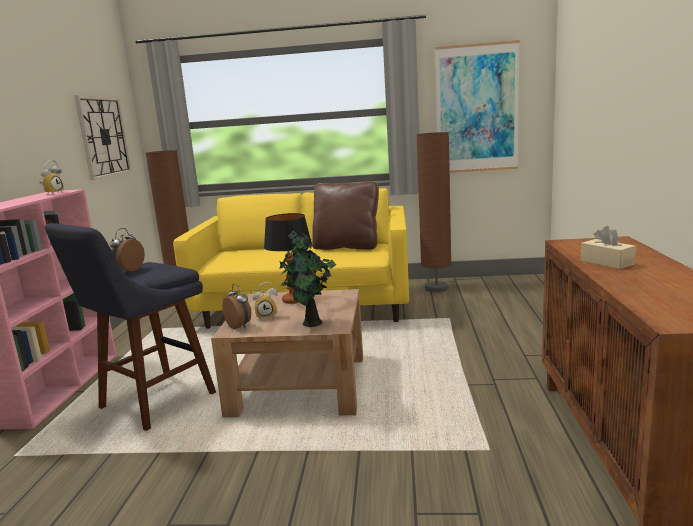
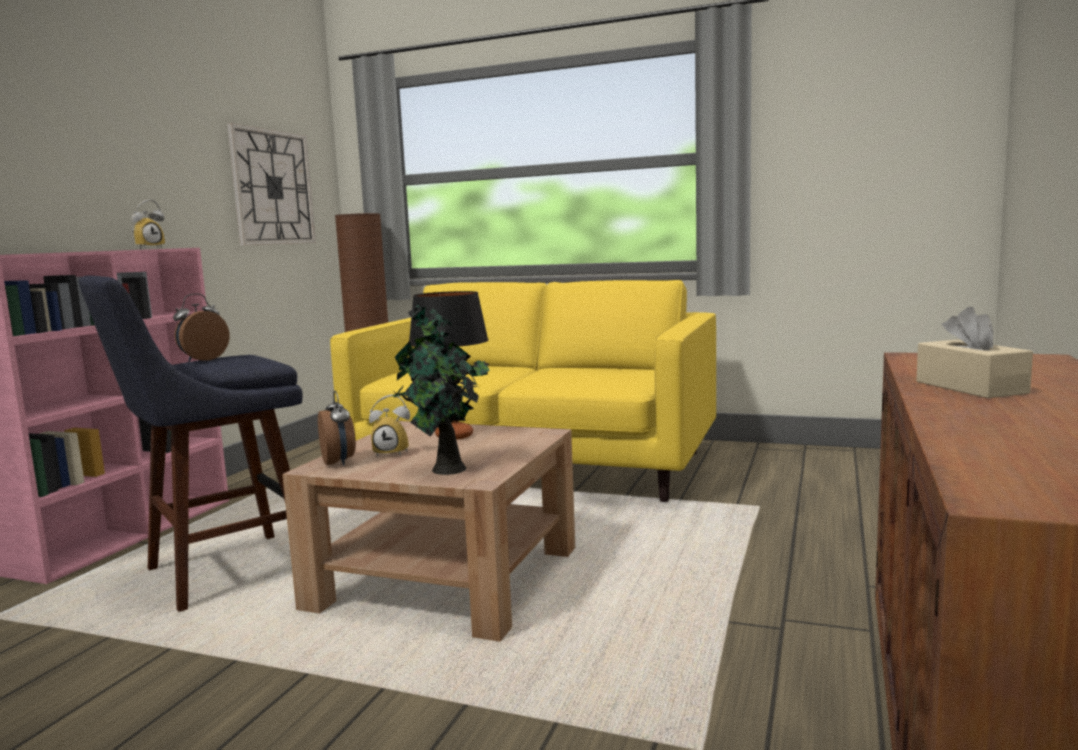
camera: 15 degrees right, 5 degrees down
(347, 247) = (602, 371): brown pillow -> none
(436, 288) = (764, 458): brown floor lamp -> none
(477, 109) = (856, 154): picture -> none

